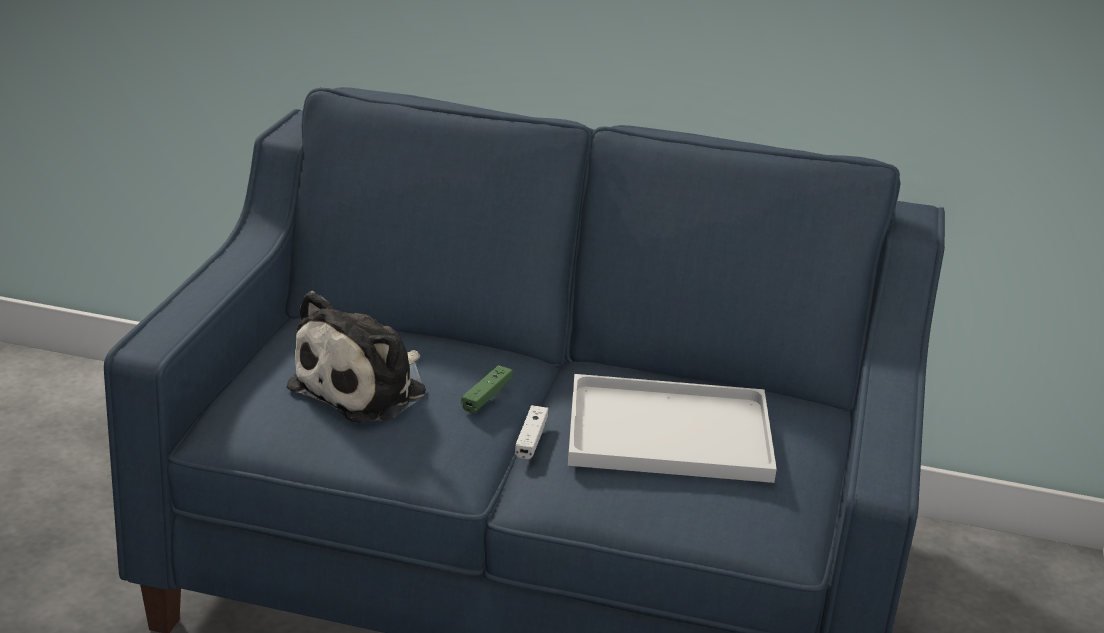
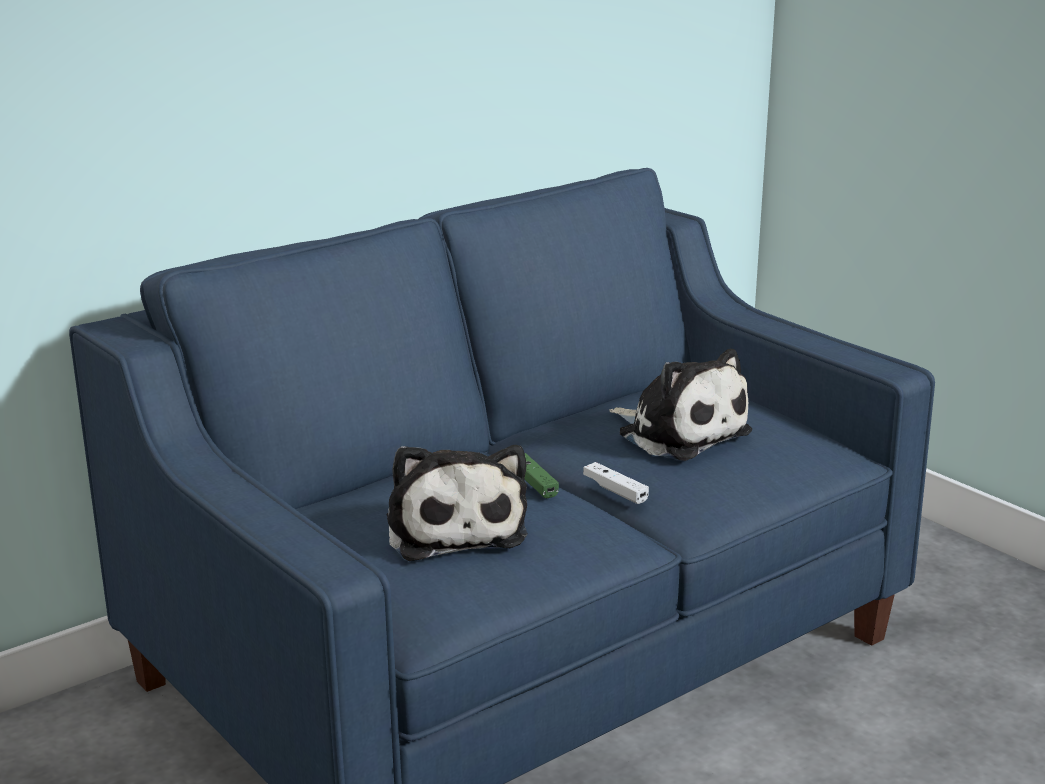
camera: 50 degrees left, 5 degrees down
(673, 431) = (679, 433): white tray -> plush toy

